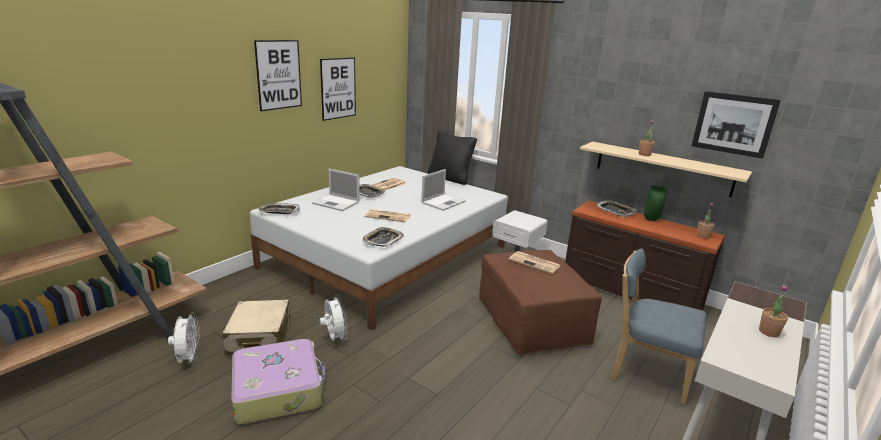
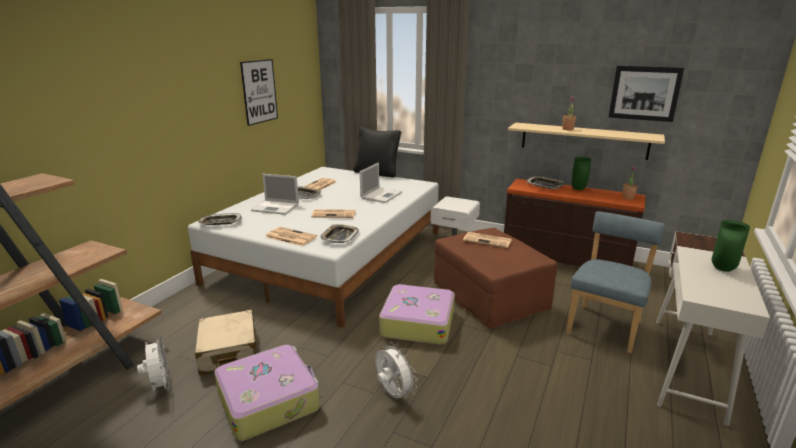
camera: 10 degrees left, 0 degrees up
(279, 75) = (202, 80): picture -> none
(334, 338) = (307, 341): white fan -> white fan (393, 394)
(336, 234) = (290, 237): none -> newspaper
(447, 337) = (417, 323): none -> suitcase
(646, 372) = (605, 326): blue chair -> blue chair turned 105 degrees clockwise
(768, 332) = (723, 269): potted plant -> green vase

